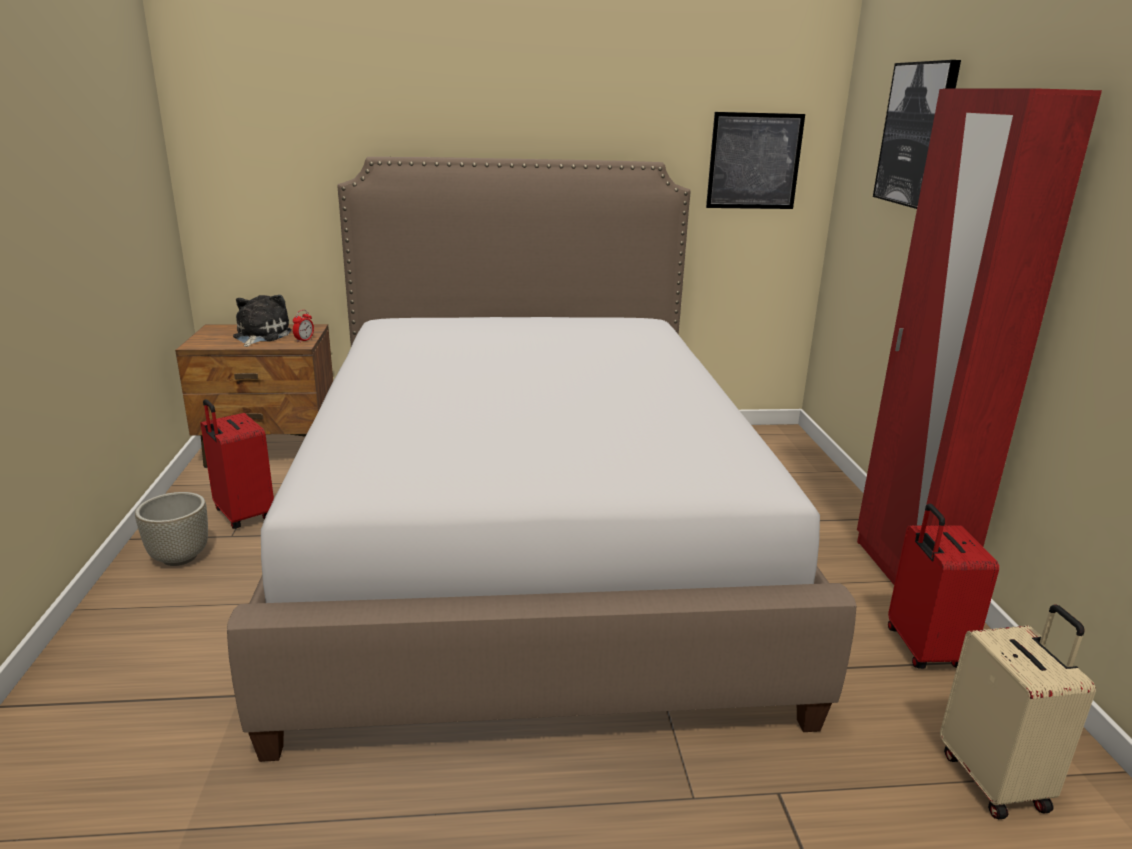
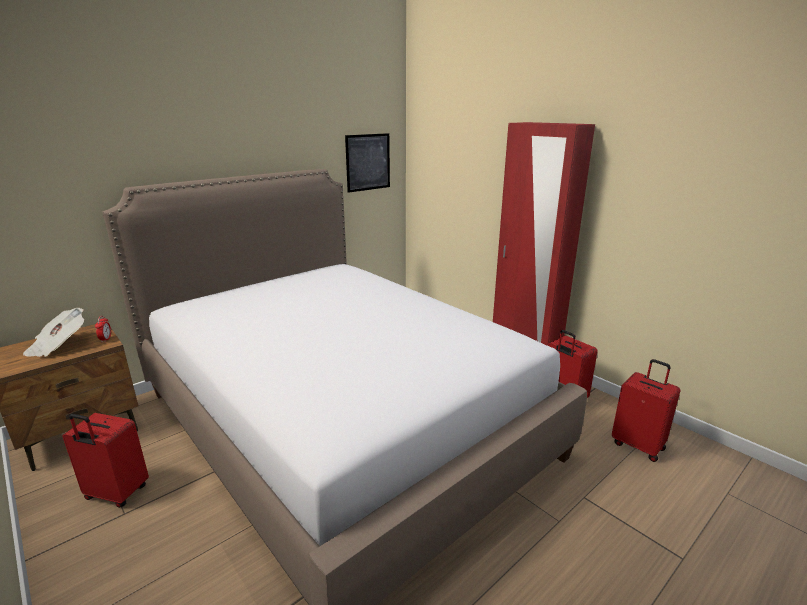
camera: 35 degrees left, 0 degrees up
(179, 557) = (95, 552): grey planter -> none
(260, 336) = (58, 346): plush toy -> newspaper
(917, 134) = (469, 143): picture -> none
(995, 780) = (638, 445): beige suitcase -> red suitcase

